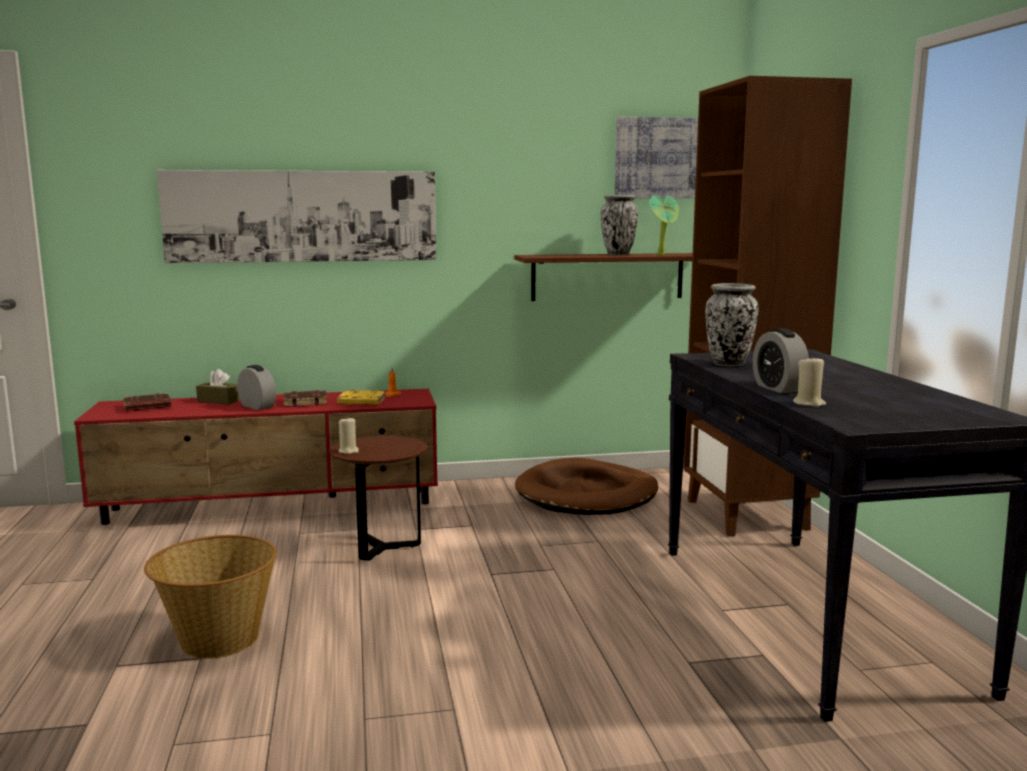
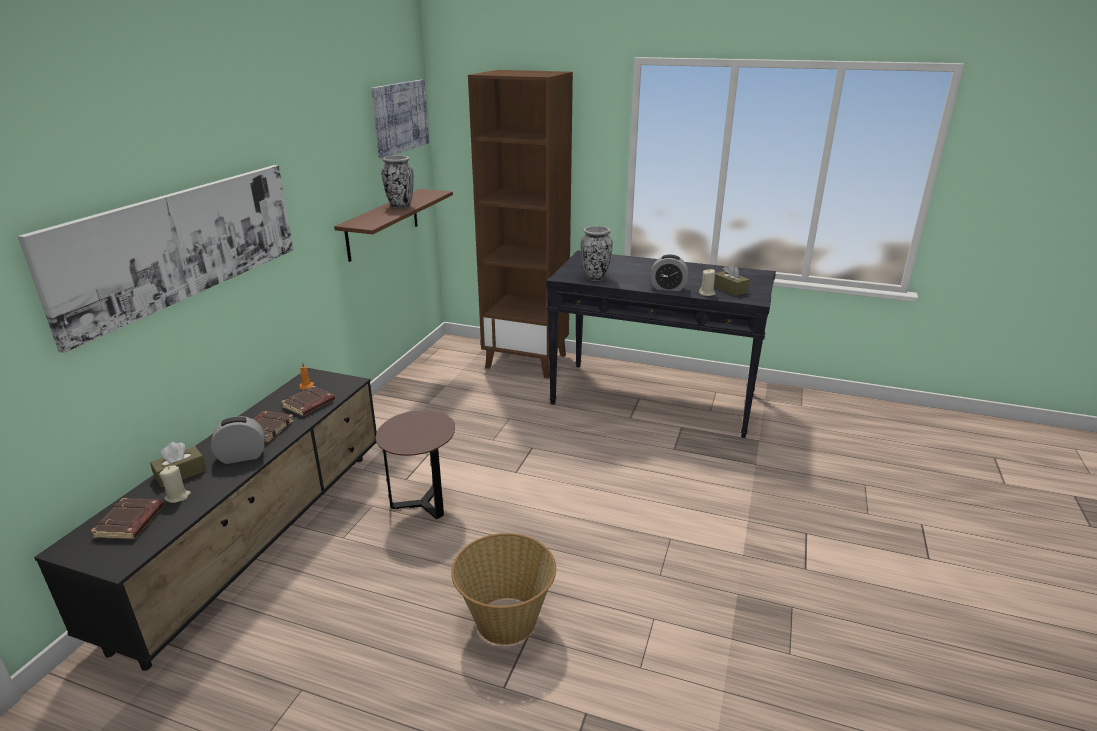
camera: 60 degrees left, 15 degrees up
(273, 506) = (259, 539): red tv stand -> black tv stand
(348, 451) = (409, 445): beige candle -> beige candle (178, 496)
(361, 402) = (309, 405): yellow book -> brown book
(587, 494) = (432, 394): brown dog bed -> none
(663, 255) = (426, 199): potted plant -> none
(864, 411) = (730, 289): none -> brown tissue box

